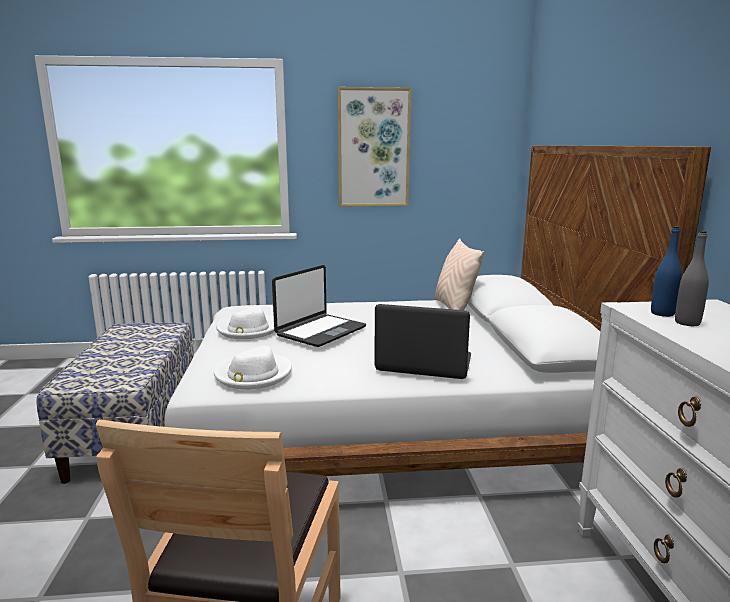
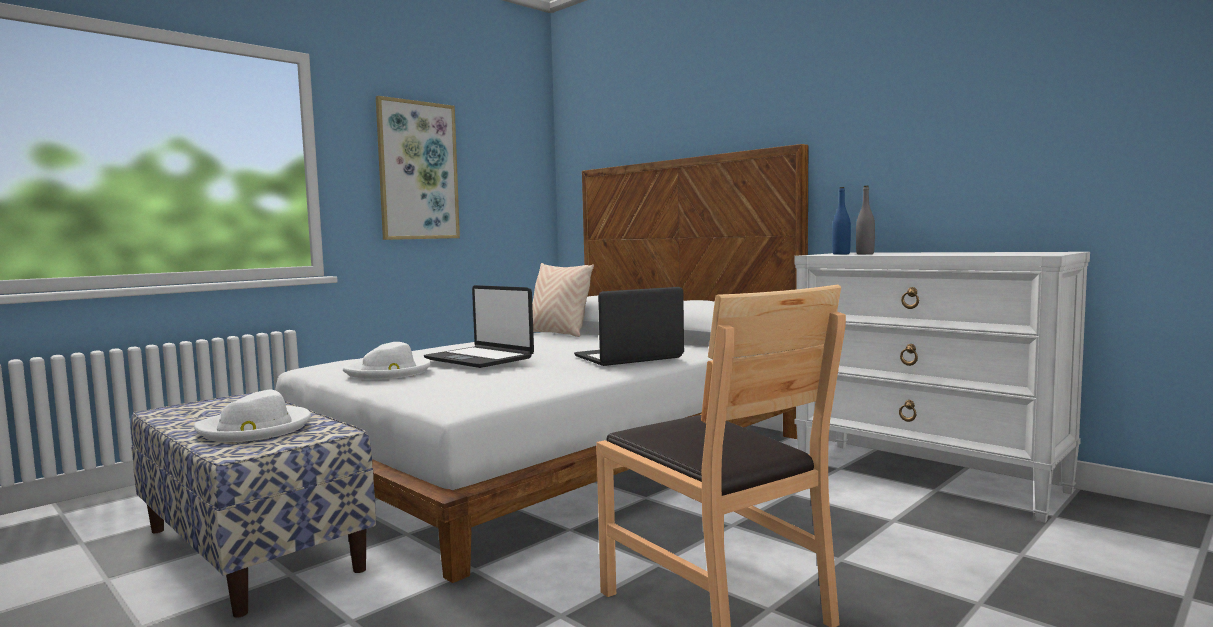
camera: 40 degrees left, 10 degrees down
(253, 375) = (493, 388): white hat -> white hat (255, 429)
(320, 331) = (480, 358): laptop -> laptop turned 135 degrees clockwise

